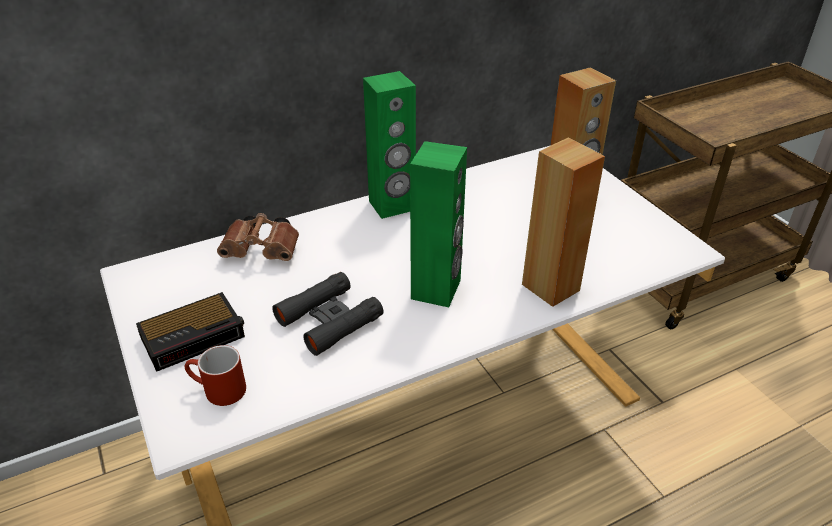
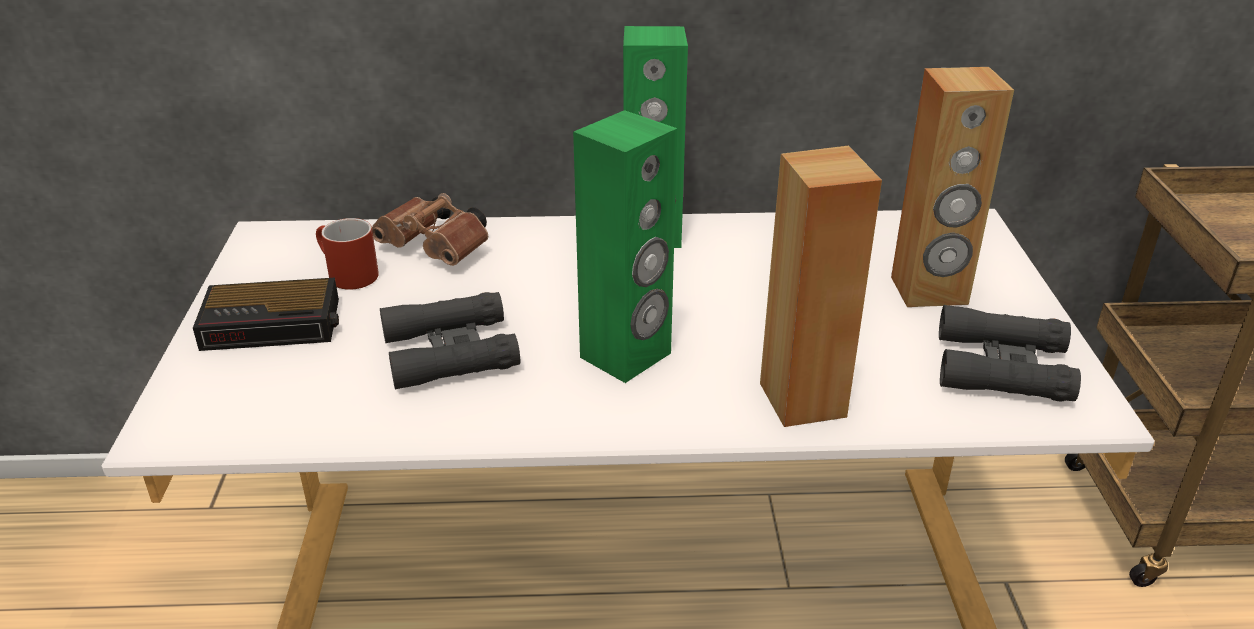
camera: 25 degrees right, 5 degrees down
(217, 391) = (246, 394): red mug -> red mug (345, 275)
(633, 237) = (1002, 367): none -> black binoculars

